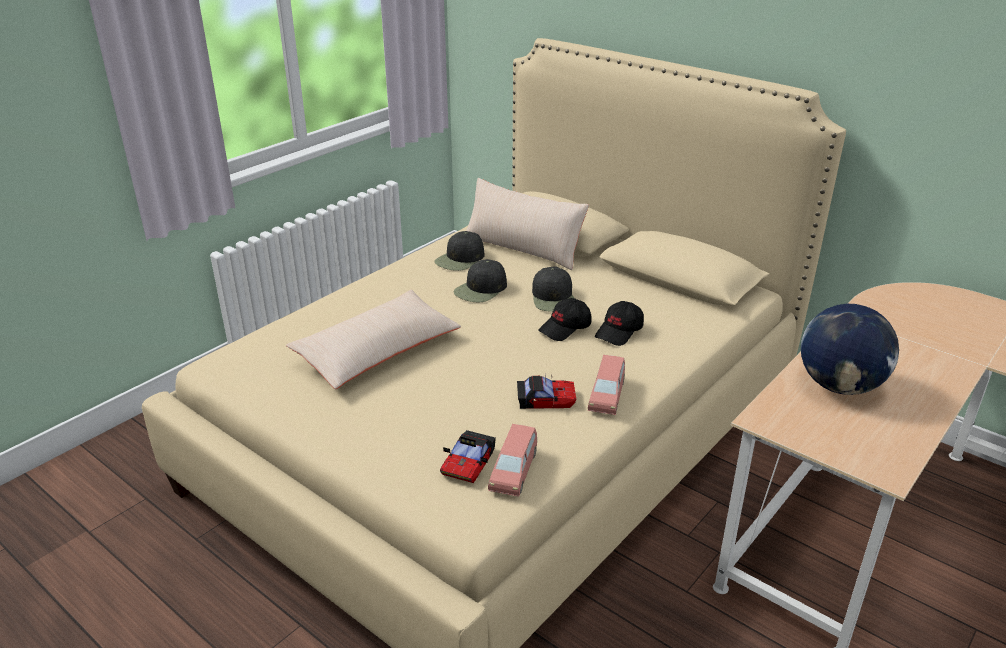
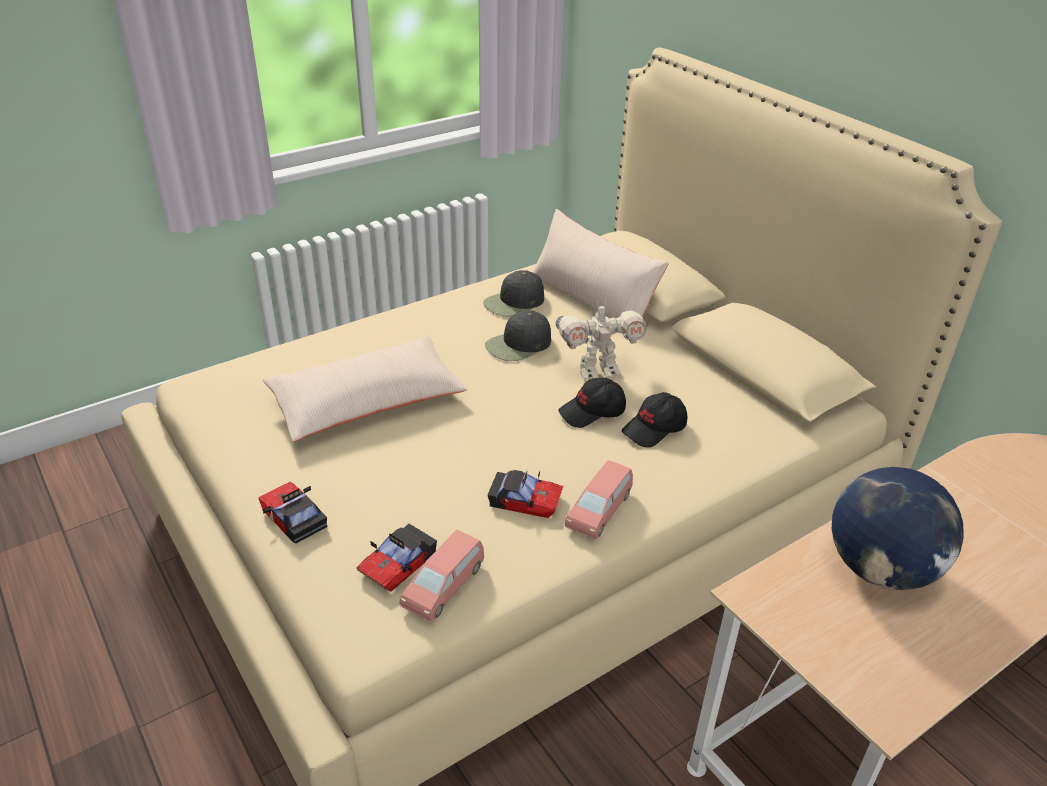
camera: 15 degrees right, 5 degrees up
(362, 447) = (294, 517): none -> toy car
(554, 298) = (597, 370): black cap -> toy robot

